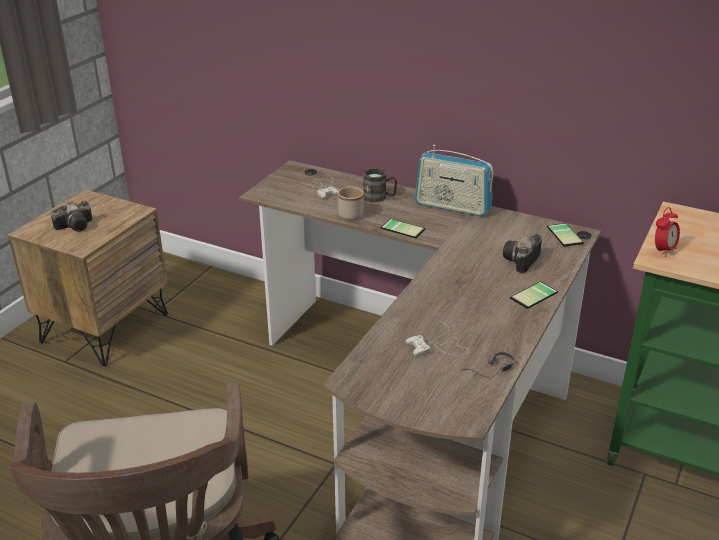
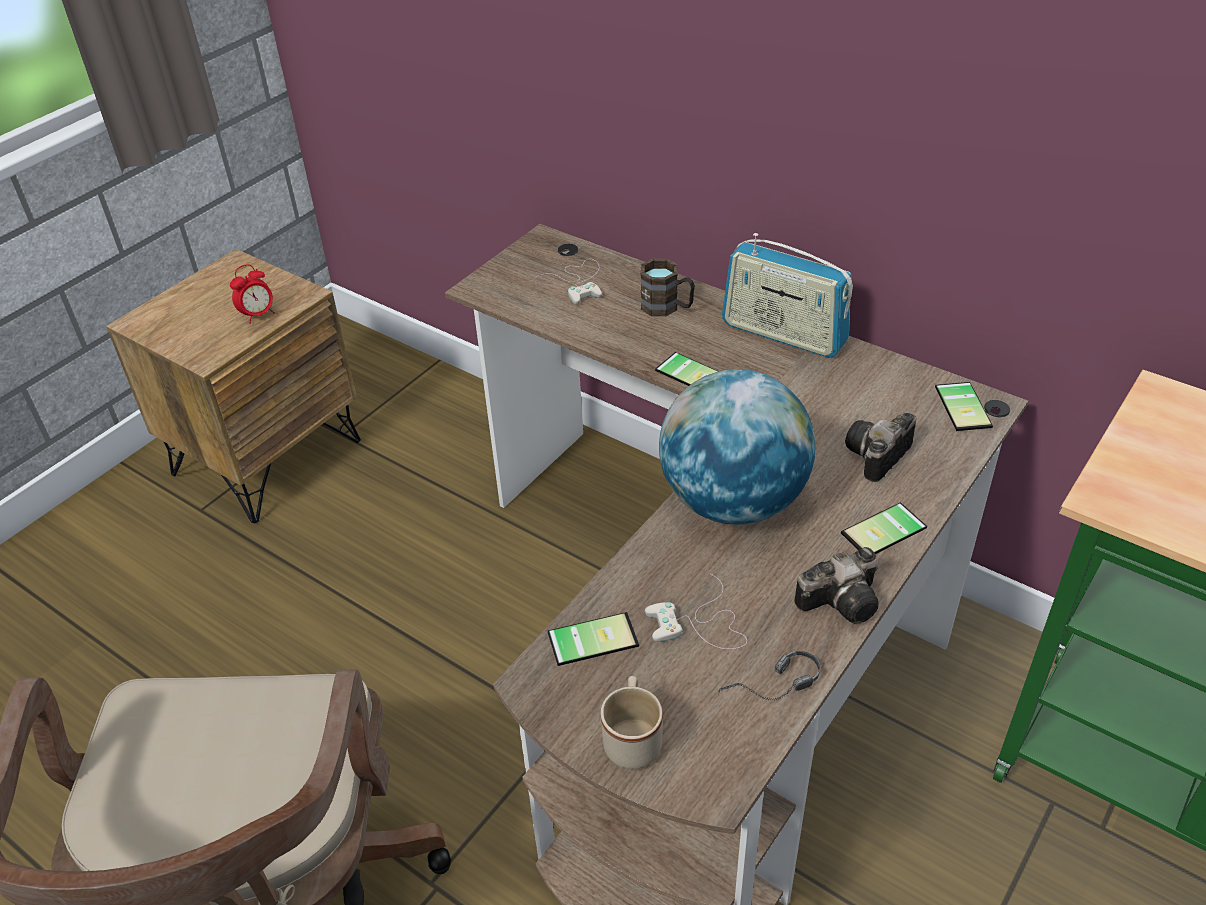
camera: 10 degrees right, 10 degrees up
(77, 226) = (208, 317): camera -> camera (844, 600)
(350, 213) = (613, 336): beige mug -> beige mug (633, 738)
(376, 356) = (591, 635): none -> phone
(443, 287) = (733, 501): none -> globe
(663, 251) = (1122, 482): alarm clock -> alarm clock (258, 315)

